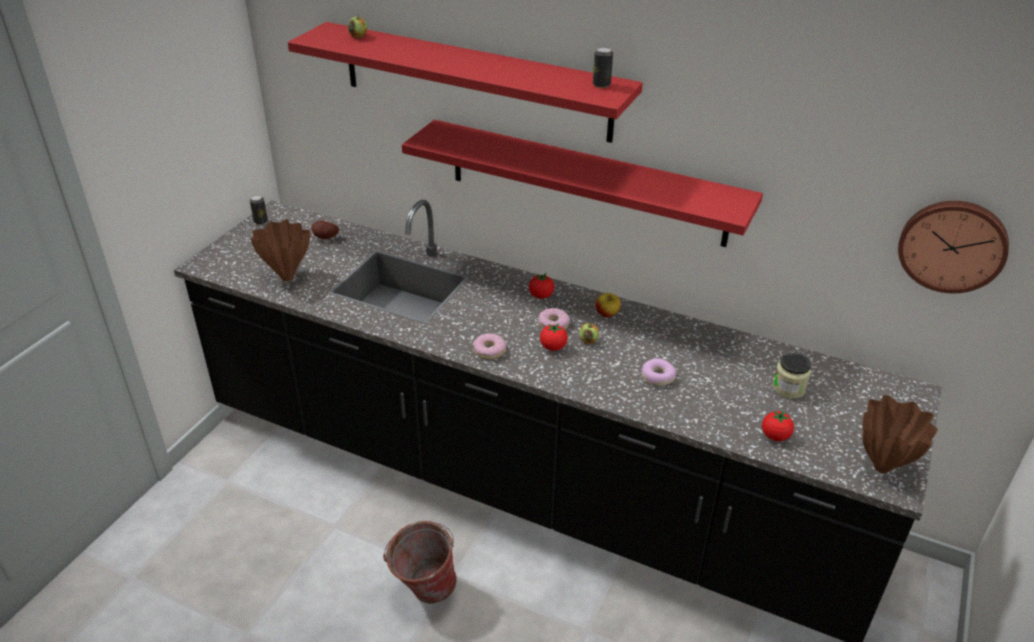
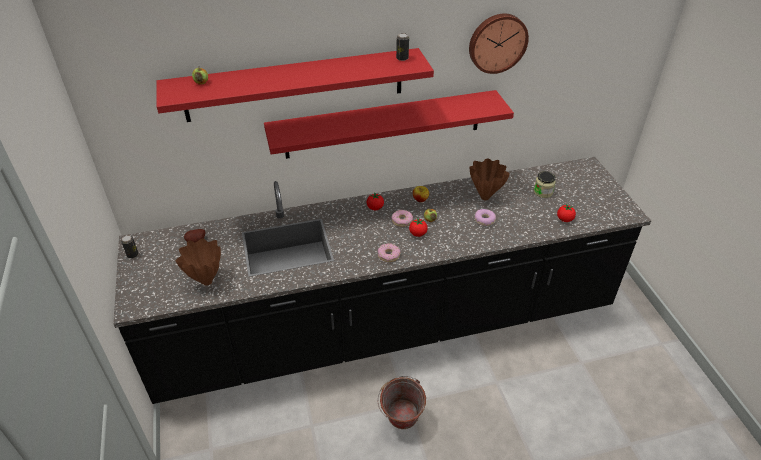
camera: 40 degrees left, 5 degrees up
(883, 467) = (617, 208): brown vase -> brown vase (485, 197)
(952, 244) = (594, 81): wall clock -> wall clock (497, 42)

